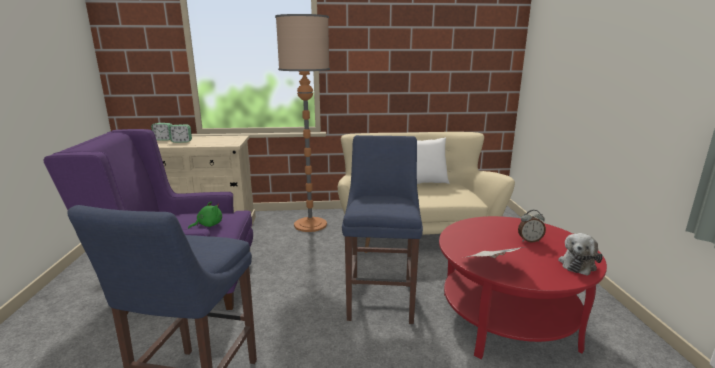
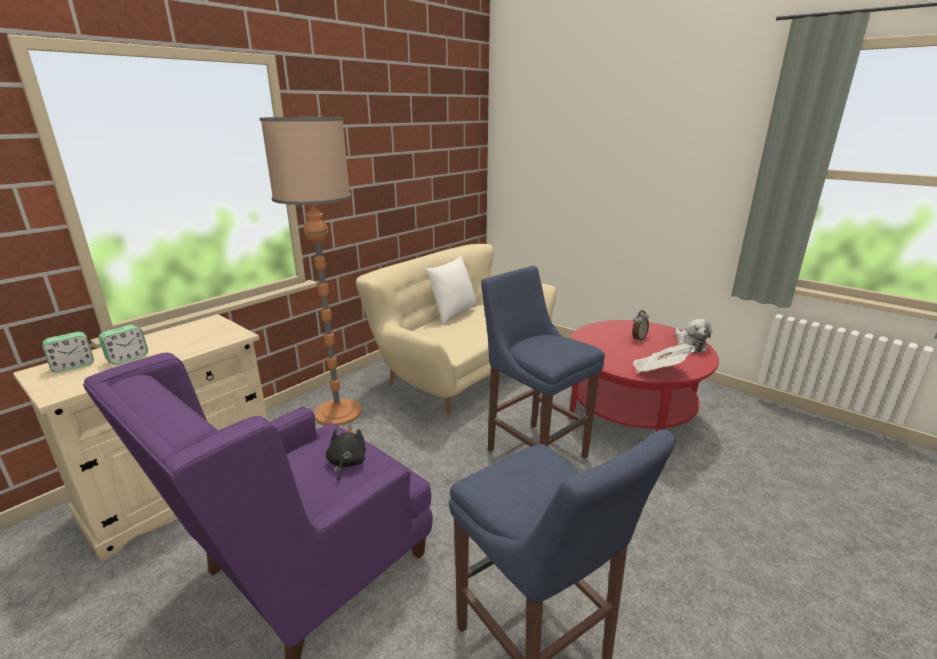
camera: 45 degrees left, 5 degrees up
(208, 225) = (346, 463): green plush toy -> black plush toy

